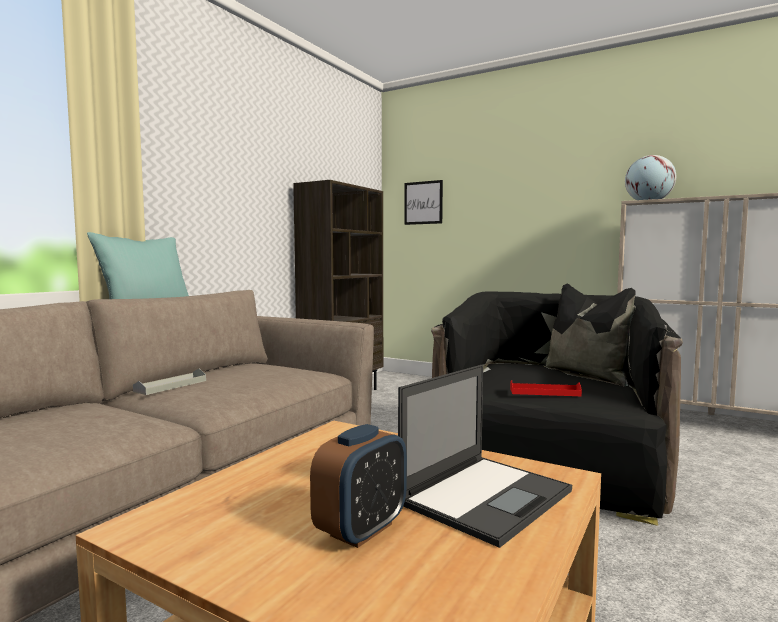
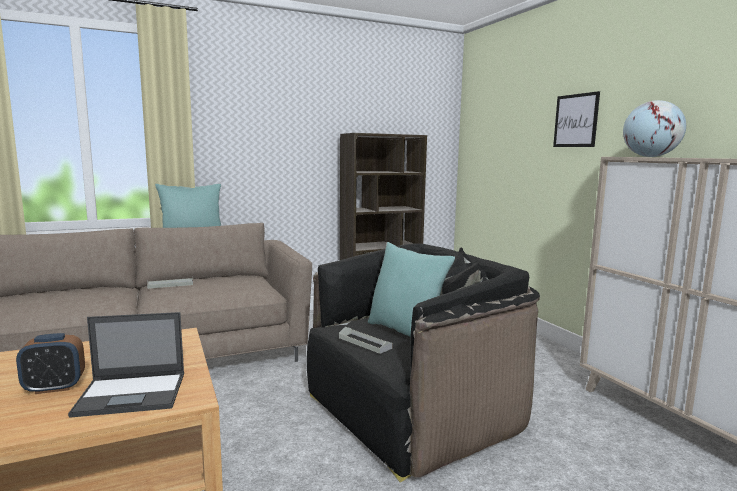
camera: 35 degrees right, 5 degrees up
(423, 203) = (485, 141): picture -> picture (576, 120)
(544, 392) = (364, 343): red tray -> grey tray
(548, 378) = (406, 332): none -> turquoise pillow

